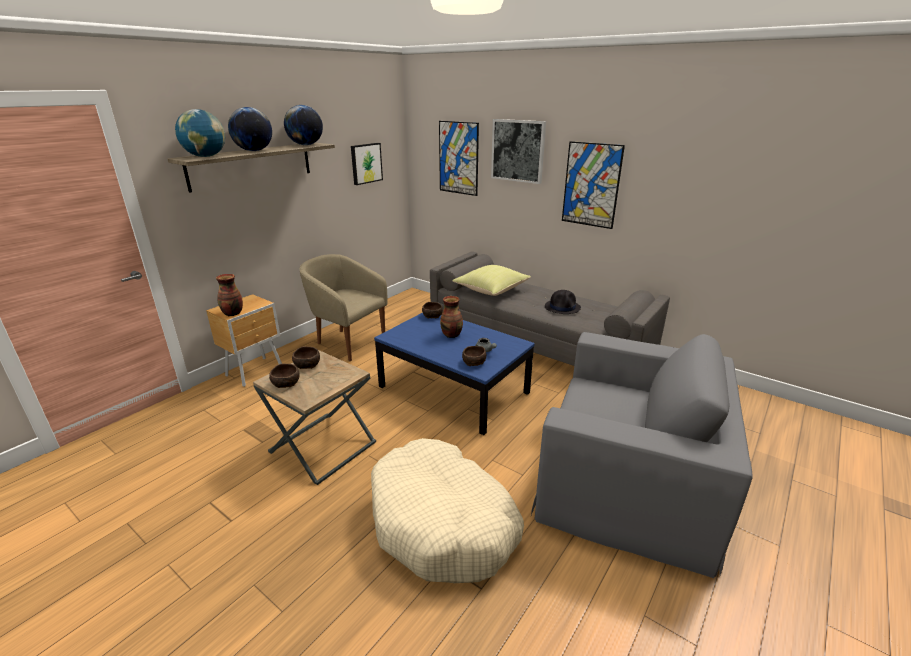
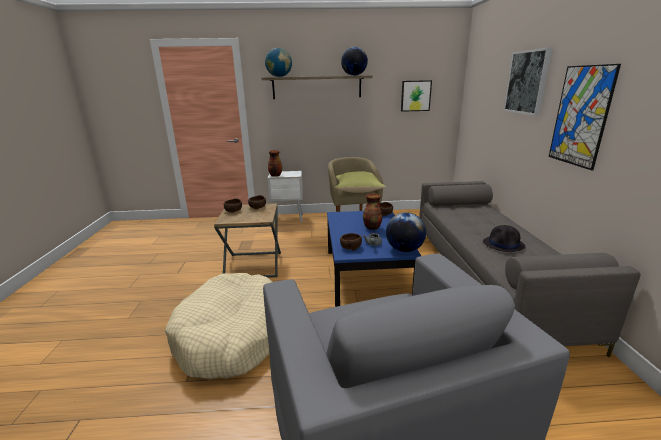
camera: 50 degrees right, 5 degrees down
(254, 151) = (313, 76): globe -> globe (404, 250)
(256, 371) = (288, 219): brown nightstand -> white nightstand
(458, 158) = (489, 93): picture -> none
(491, 290) = (463, 213): yellow pillow -> yellow pillow (359, 191)

